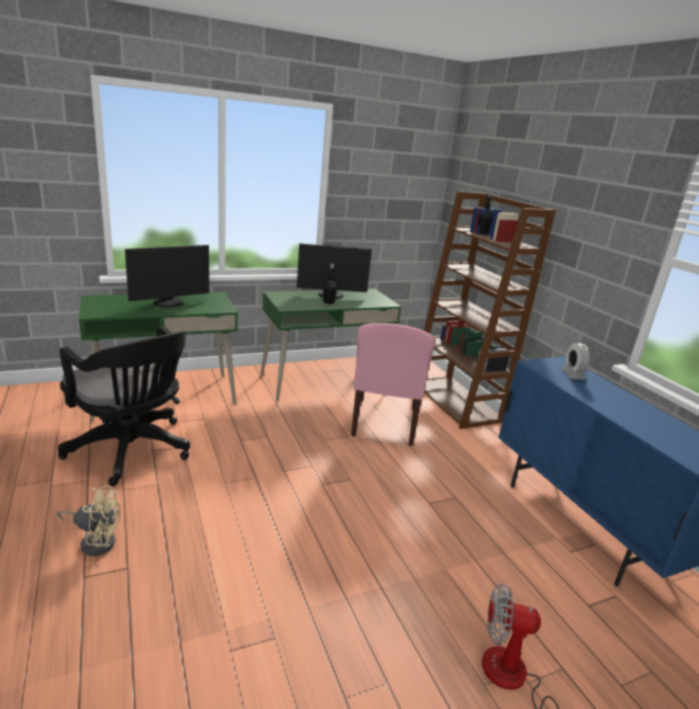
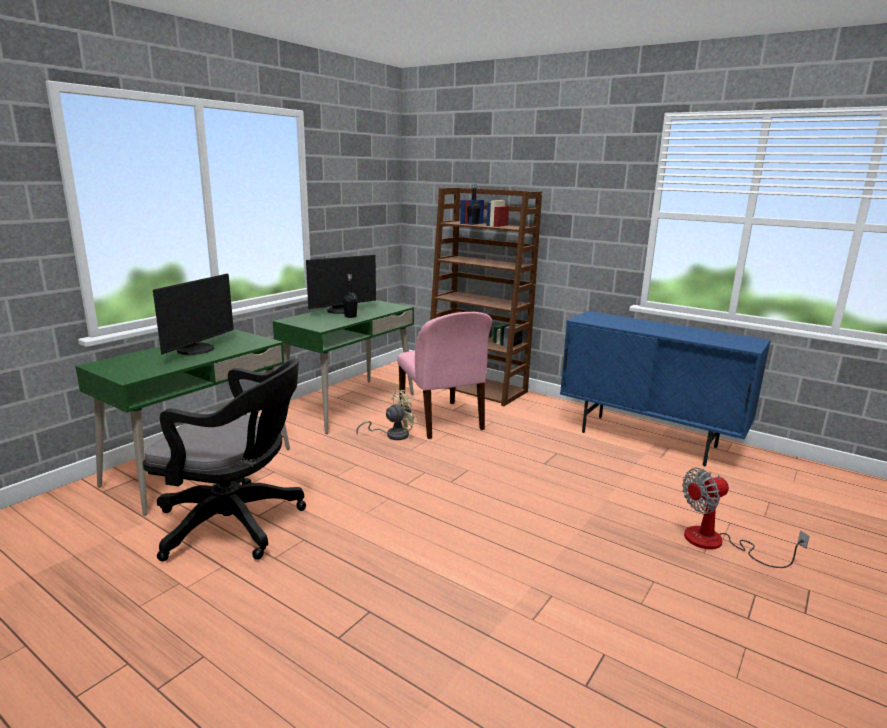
camera: 30 degrees left, 5 degrees down
(95, 540) = (307, 607): beige fan -> beige fan (392, 435)
(572, 375) = (612, 320): alarm clock -> none

